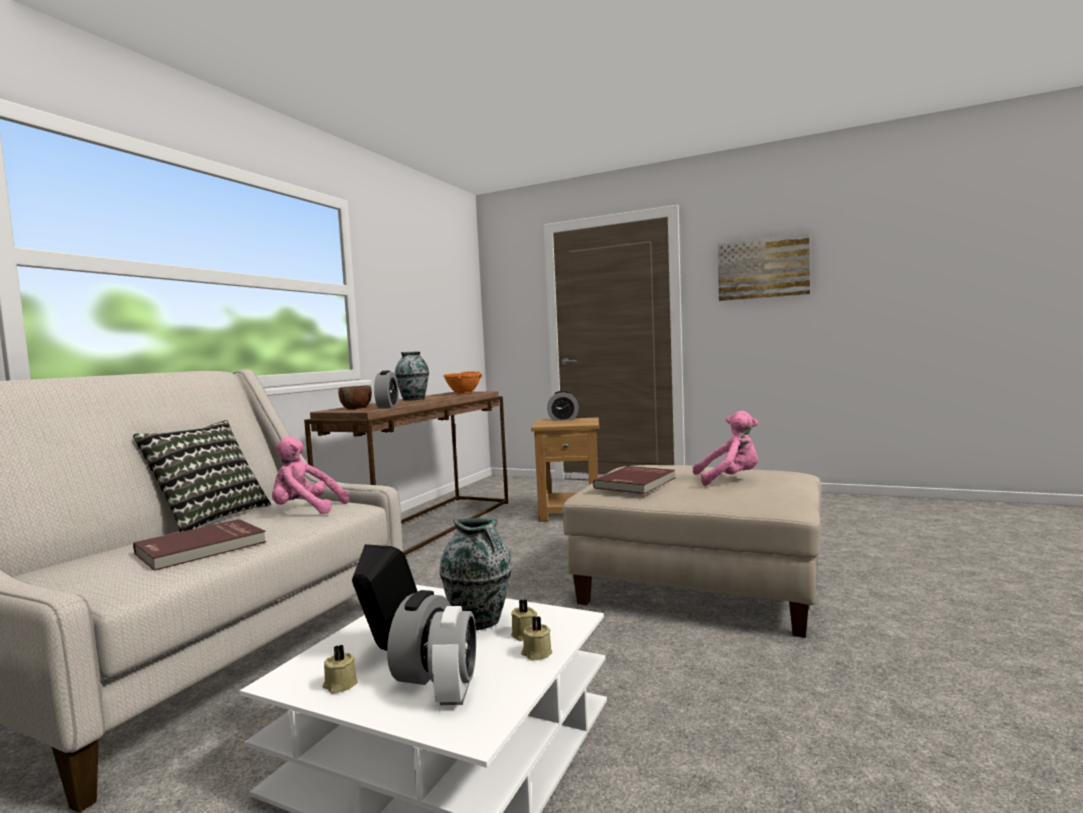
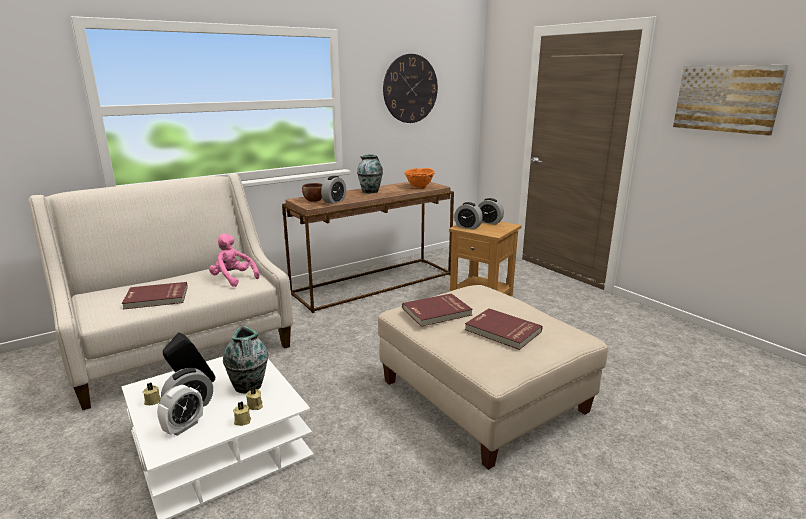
camera: 30 degrees right, 15 degrees up
(209, 518) = (189, 272): pillow -> none
(421, 286) = (410, 89): none -> wall clock
(549, 424) = (468, 227): none -> alarm clock
(730, 480) = (502, 331): pink plush toy -> red book

